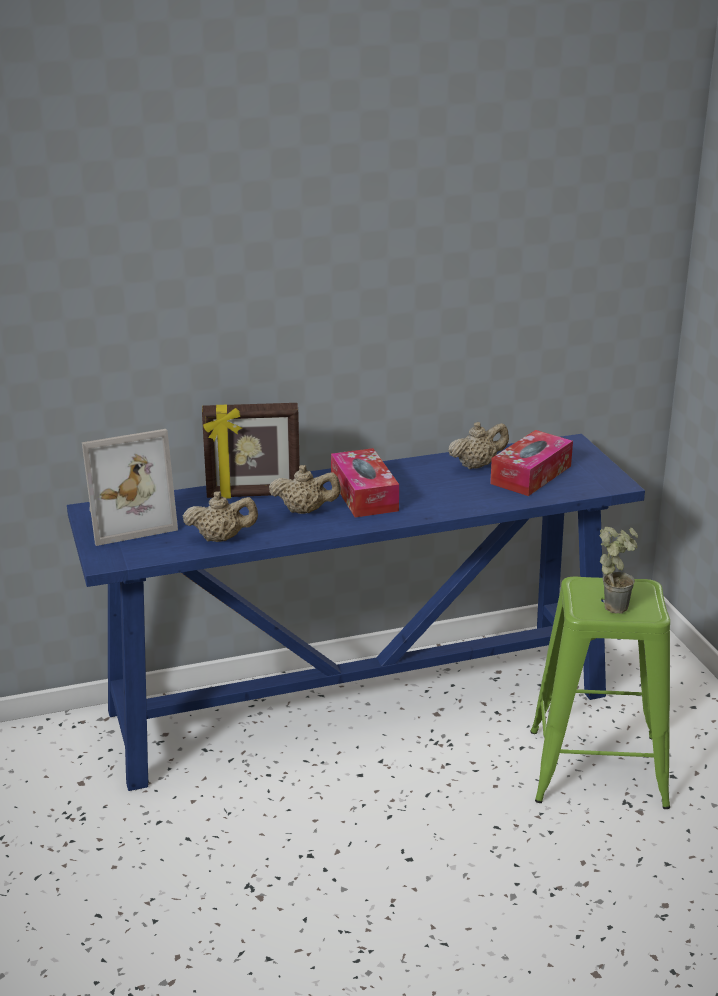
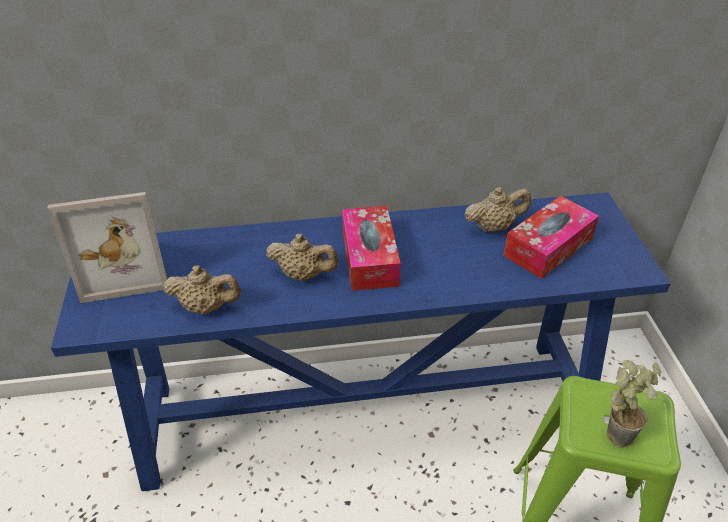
camera: 10 degrees right, 15 degrees up
(253, 494) = (260, 245): picture frame -> none

